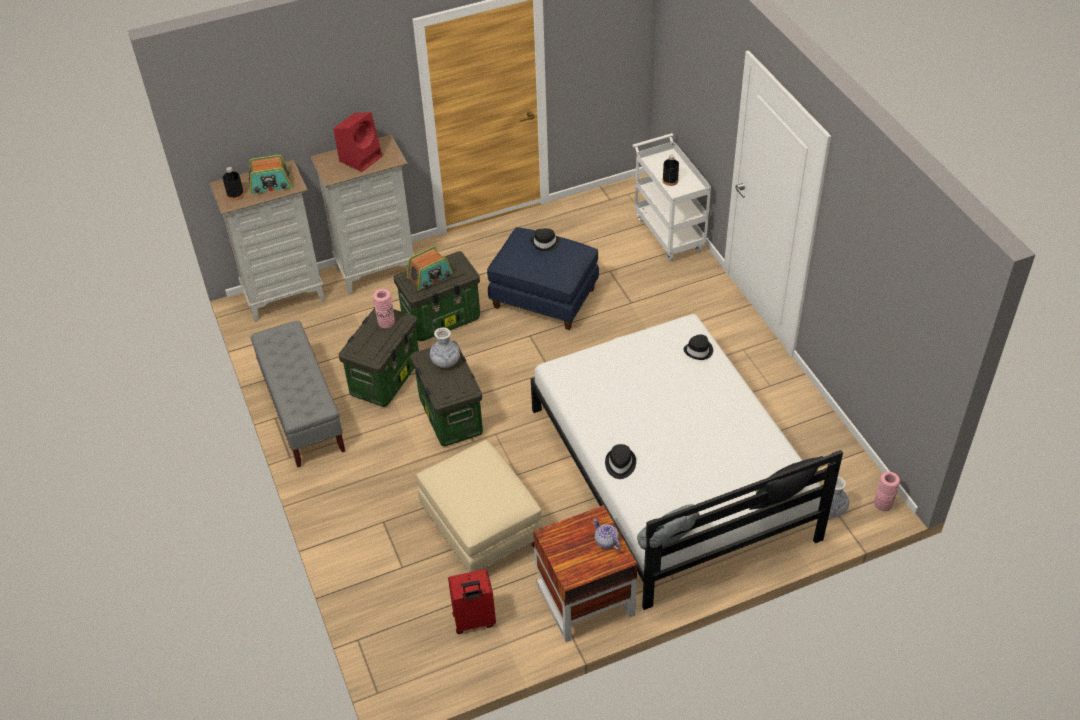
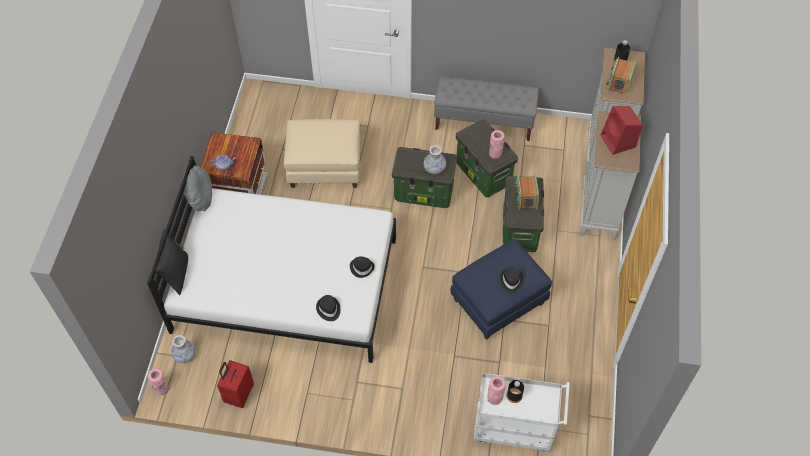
camera: 120 degrees right, 10 degrees up
(474, 621) = (268, 136): red suitcase -> red suitcase (239, 394)
(620, 464) = (274, 209): black hat -> black hat (362, 268)
(683, 190) = (495, 397): none -> pink vase

